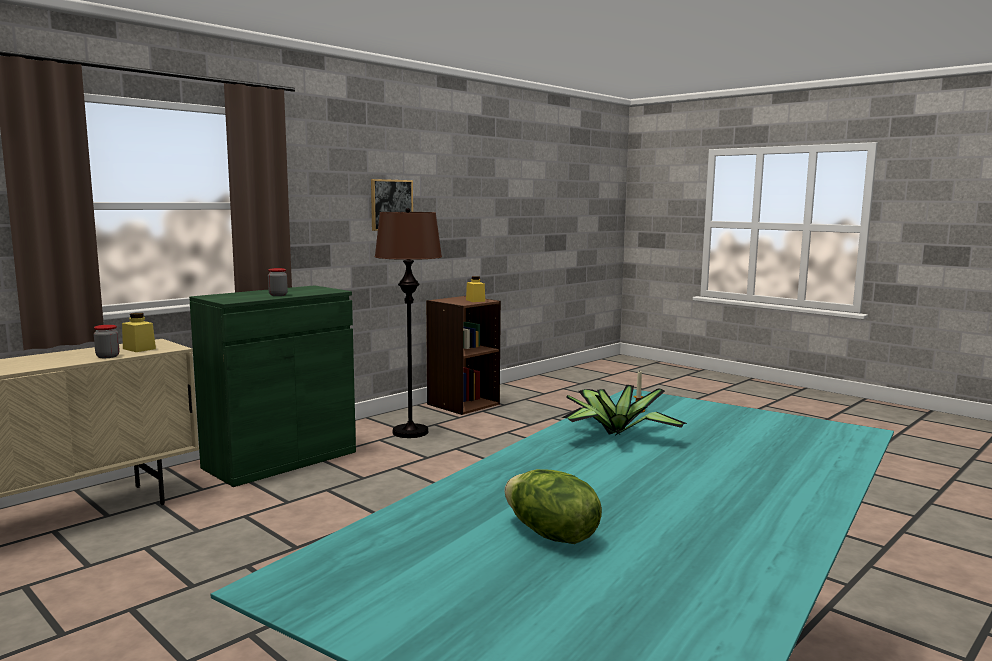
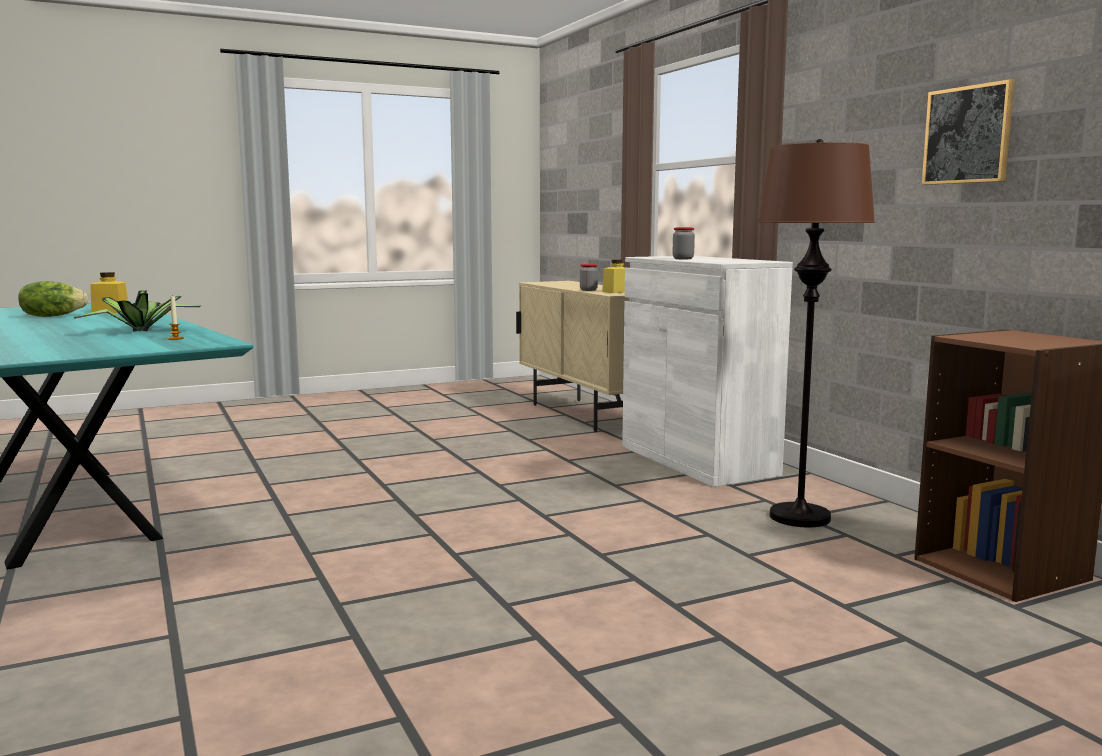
camera: 110 degrees right, 0 degrees up
(280, 460) = (697, 460): green cabinet -> white cabinet
(475, 300) = (1021, 342): yellow jar -> yellow jar (110, 312)

